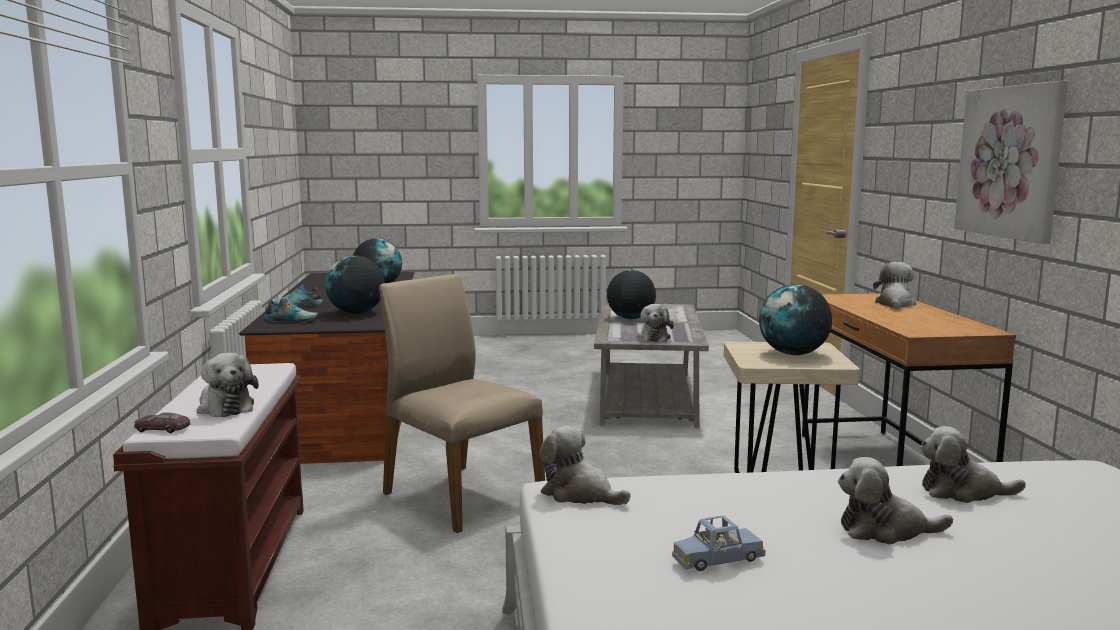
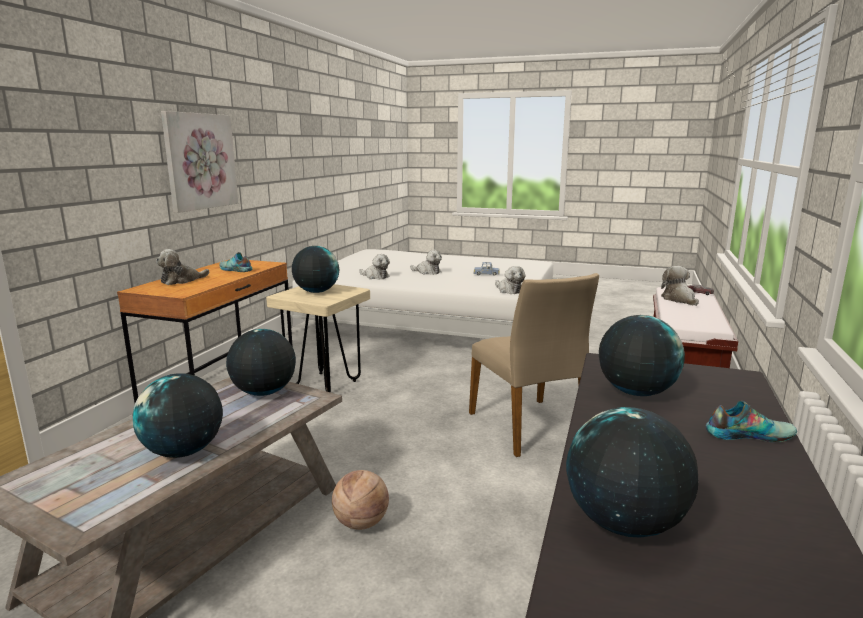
camera: 155 degrees left, 5 degrees up
(292, 320) = (717, 387): shoe -> shoe (235, 270)
(554, 415) = (361, 523): none -> basketball
(654, 337) = (263, 392): plush toy -> globe

